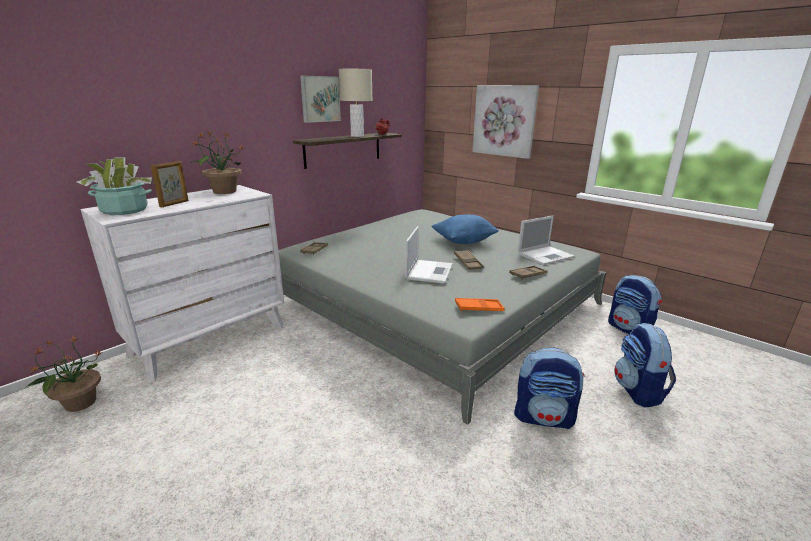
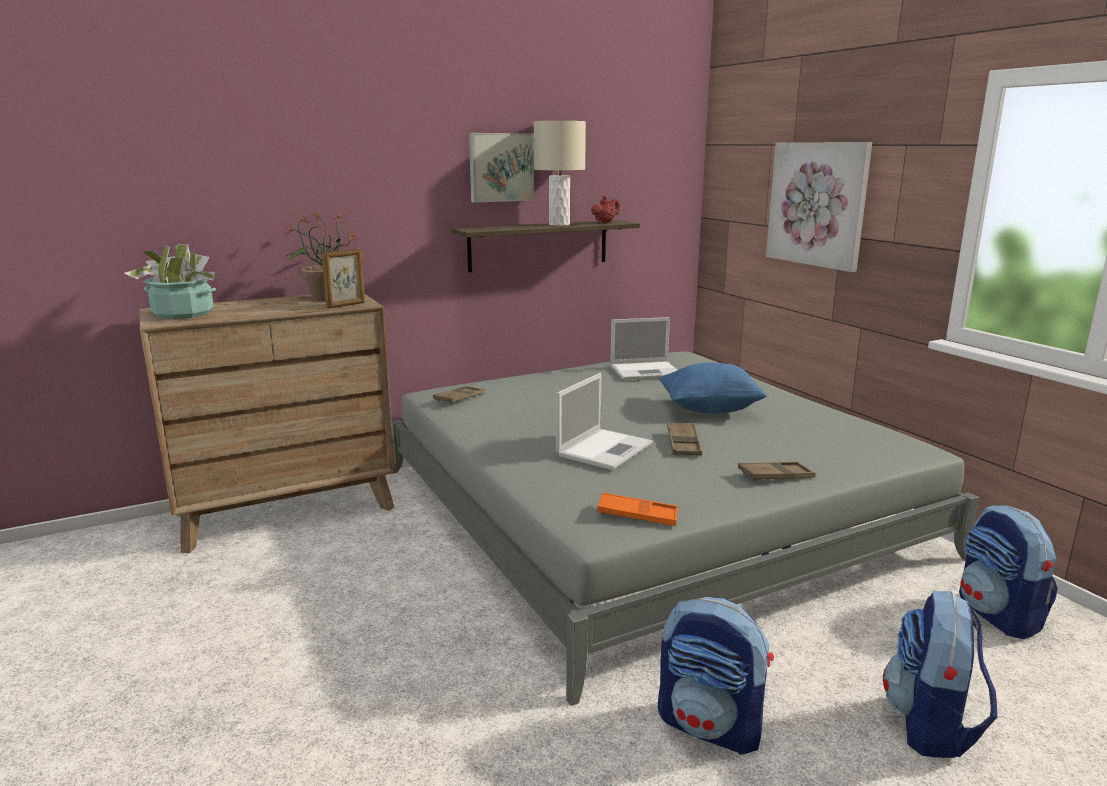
camera: 20 degrees right, 5 degrees down
(79, 403) = (94, 563): potted plant -> none
(174, 204) = (248, 310): picture frame -> picture frame (346, 305)
(210, 339) = (287, 511): white dresser -> brown dresser
(546, 255) = (842, 448): laptop -> laptop (646, 371)

